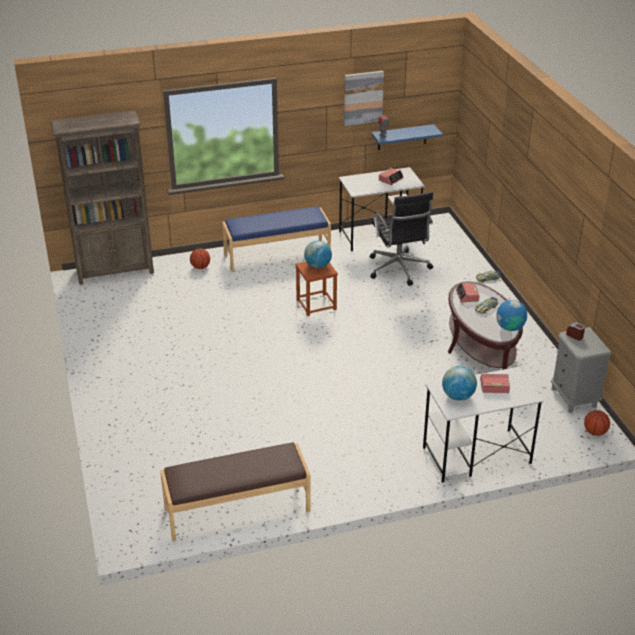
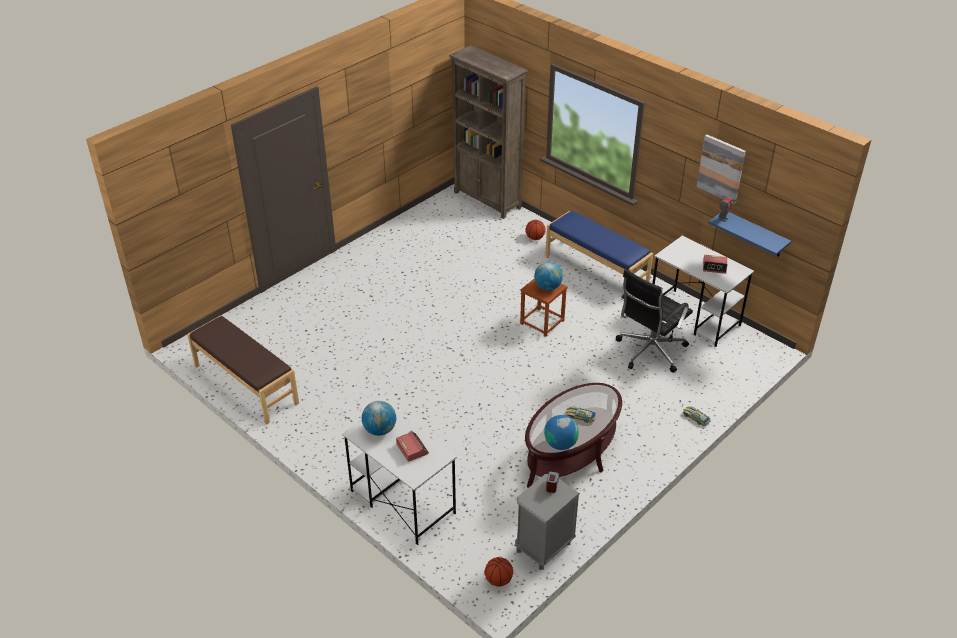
camera: 60 degrees right, 5 degrees up
(467, 296) = (589, 397): alarm clock -> none

